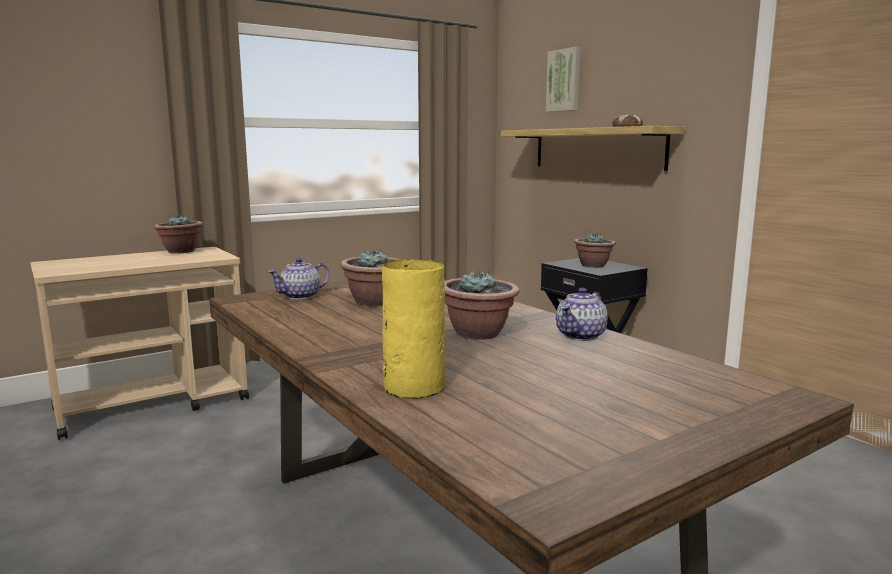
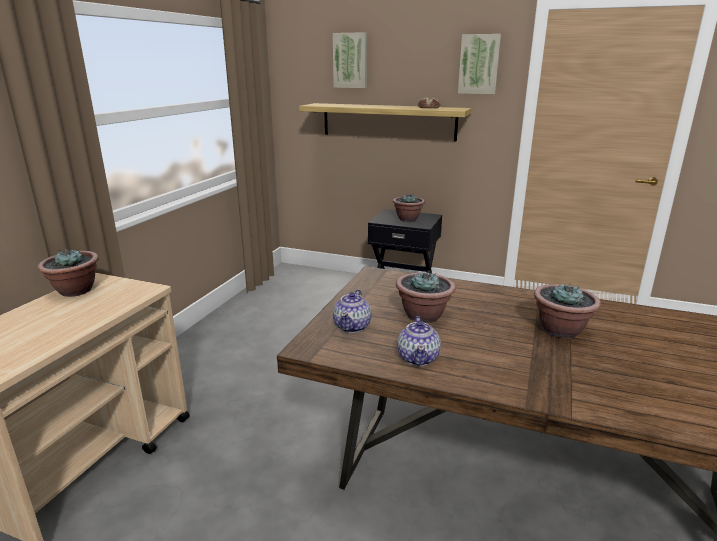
camera: 35 degrees left, 10 degrees up
(412, 387) = (649, 404): yellow vase -> none
(581, 336) = (609, 312): teapot -> teapot (418, 358)
(694, 69) = (479, 64): none -> picture

